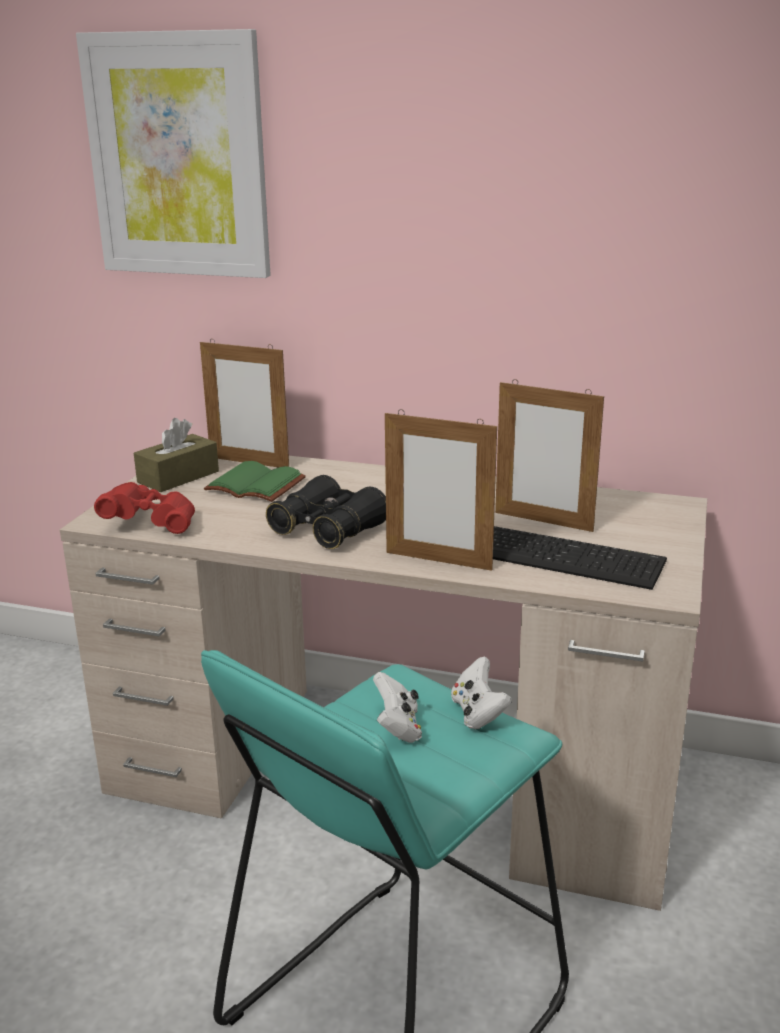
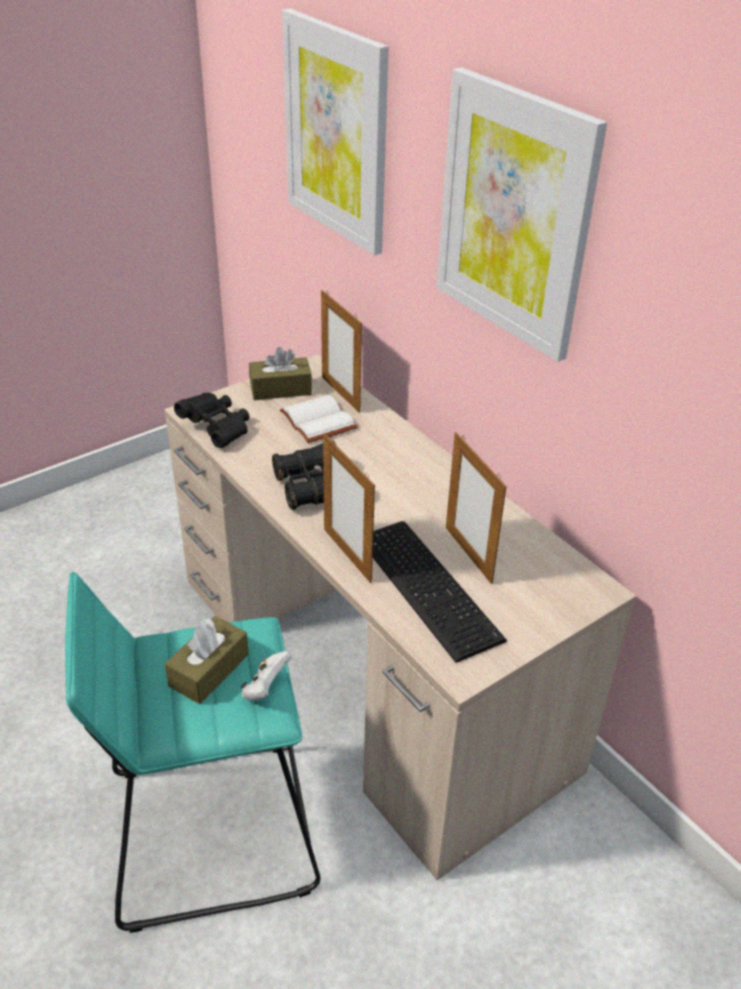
camera: 35 degrees right, 15 degrees up
(151, 523) = (217, 429): red binoculars -> black binoculars
(253, 486) = (316, 420): green book -> white book
(398, 728) = (209, 670): white game controller -> brown tissue box
(470, 155) = (514, 215): none -> picture

